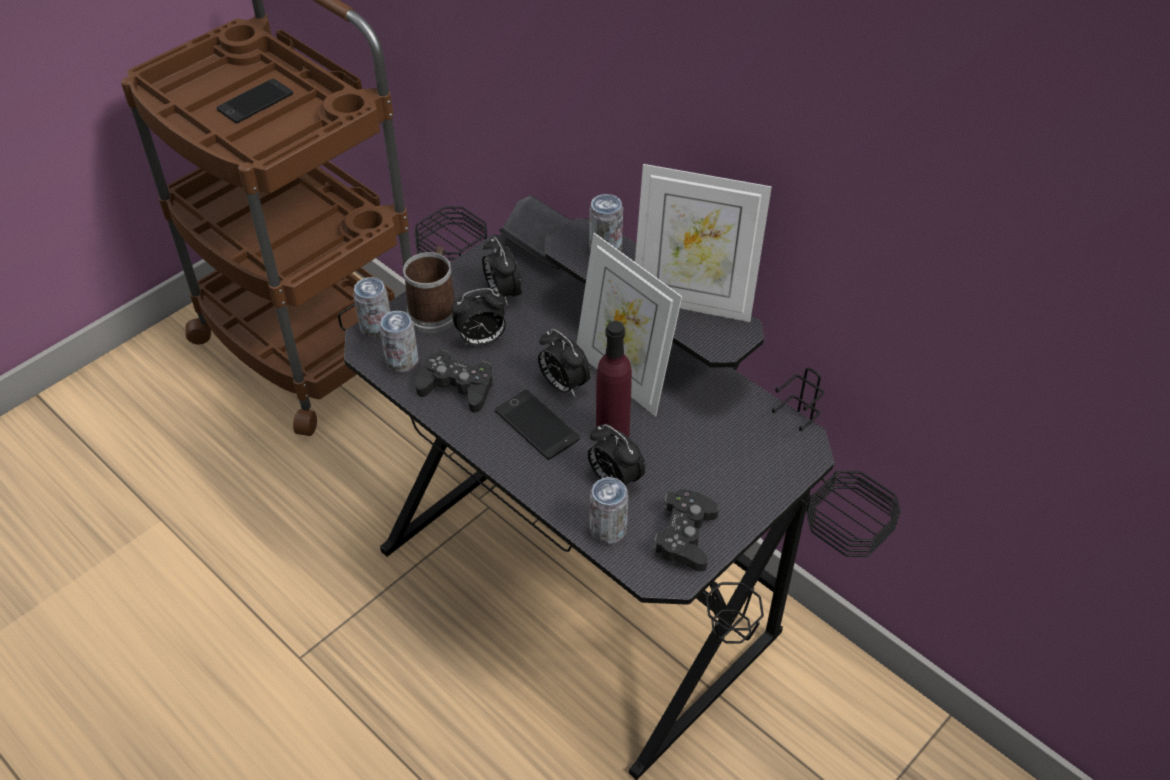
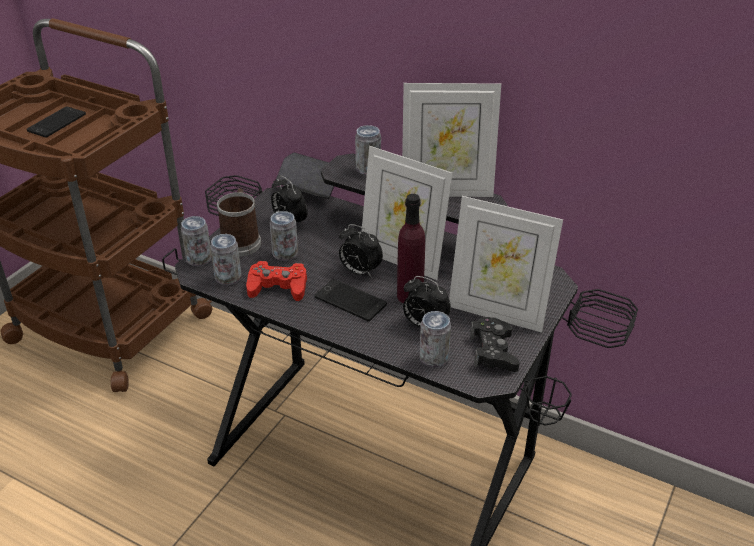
camera: 15 degrees left, 10 degrees down
(457, 387) = (278, 287): black game controller -> red game controller
(481, 340) = (285, 254): alarm clock -> can
(712, 481) = (497, 313): none -> picture frame

